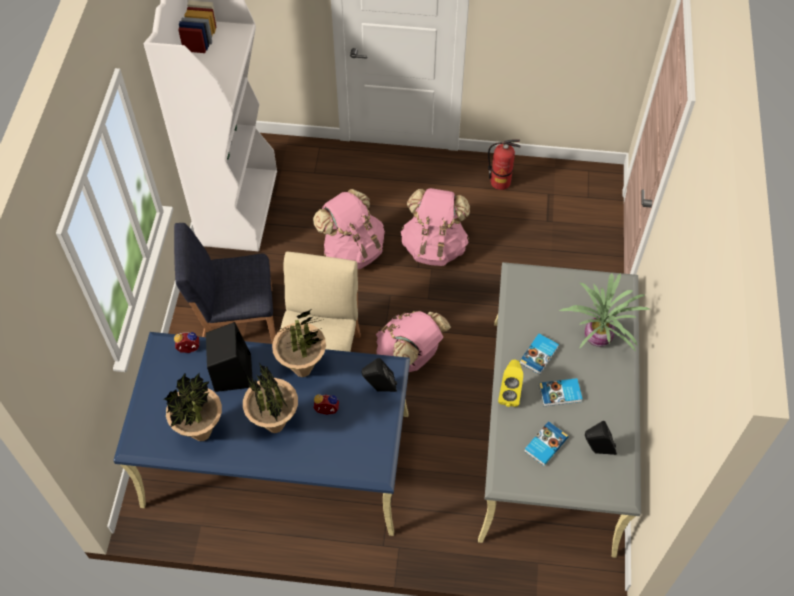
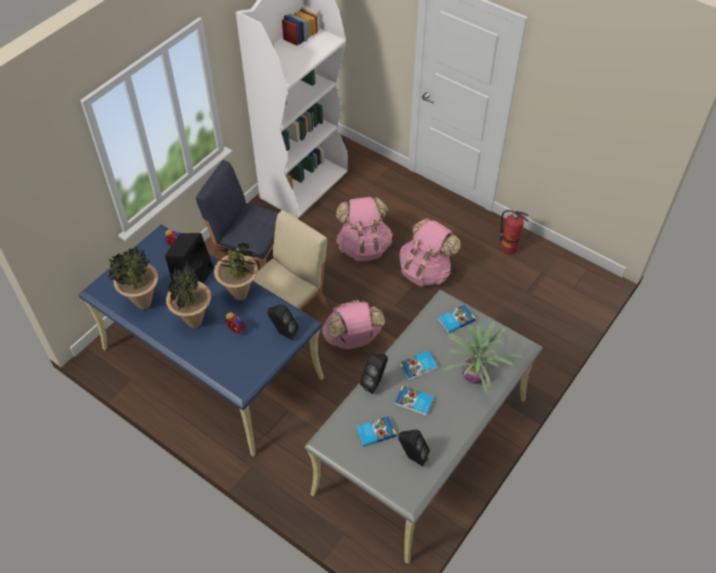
camera: 30 degrees right, 5 degrees down
(509, 394) = (375, 383): yellow speaker -> black speaker
(541, 287) = (455, 320): none -> book

